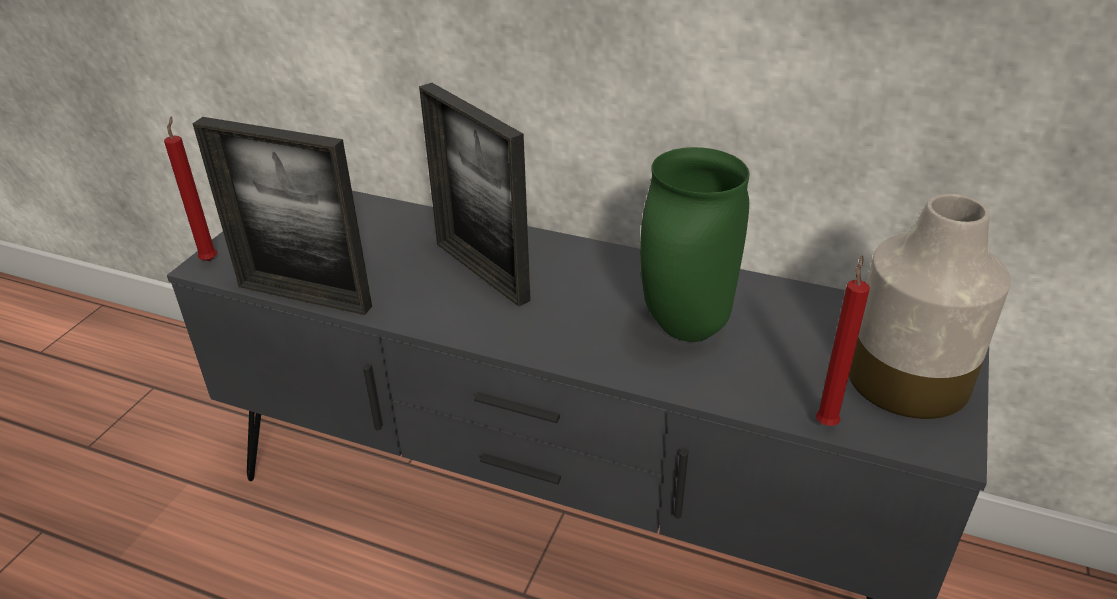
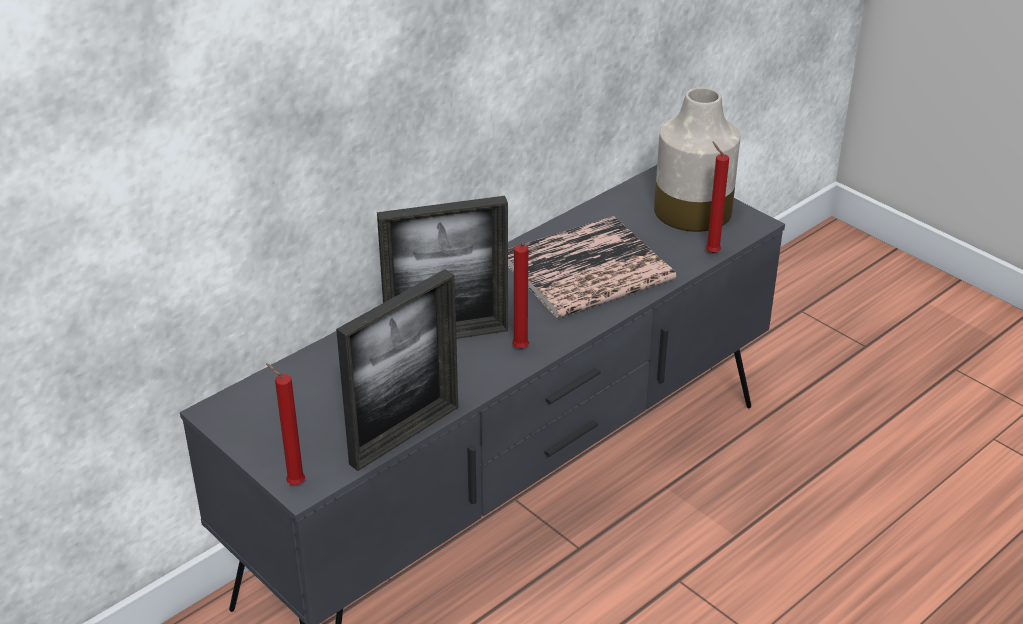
camera: 65 degrees left, 0 degrees up
(489, 325) = (520, 350): none -> red candle
(683, 327) = (587, 269): green vase -> book

